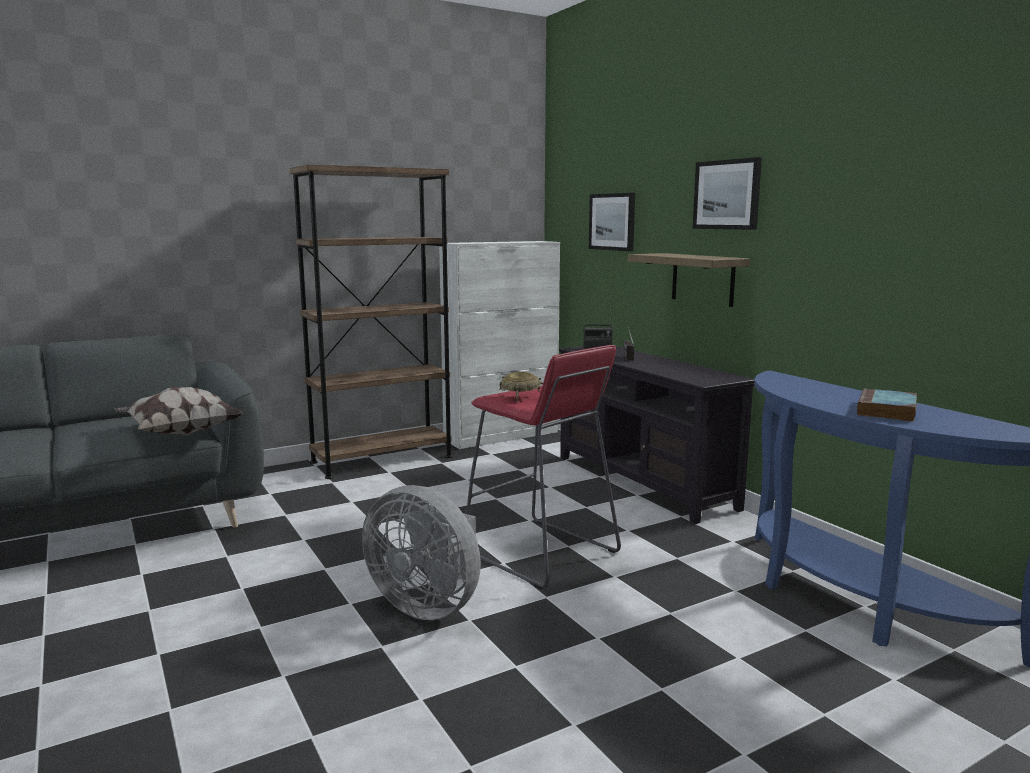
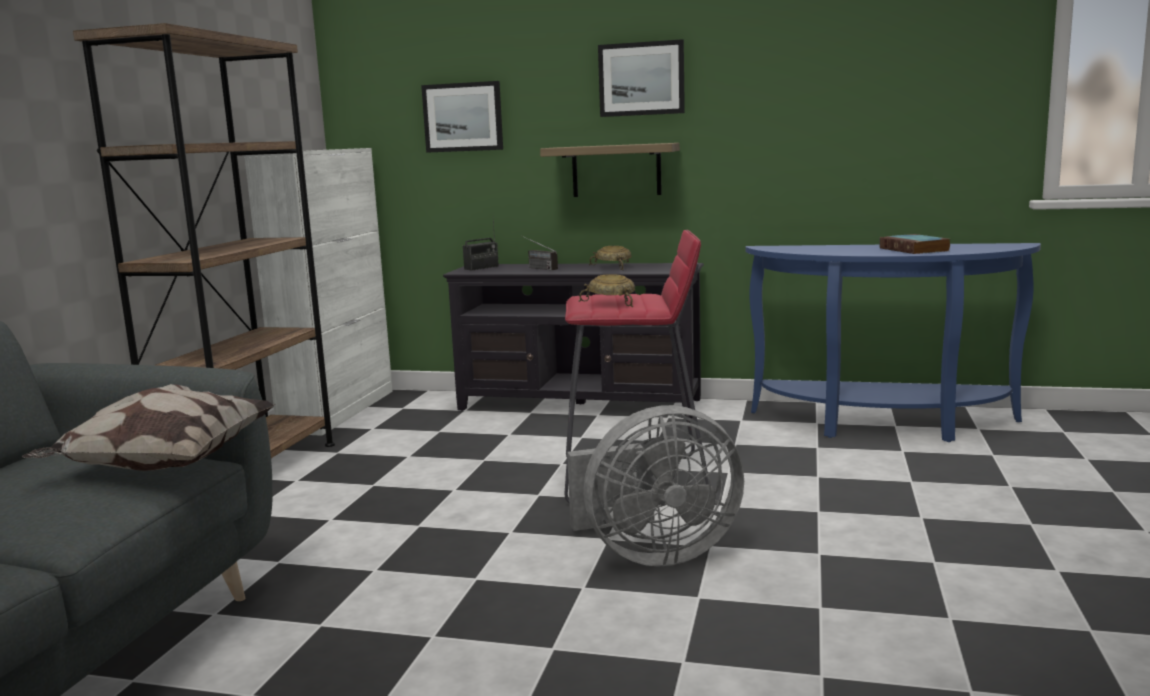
camera: 45 degrees left, 0 degrees up
(672, 368) = (613, 267): none -> beige bowl

